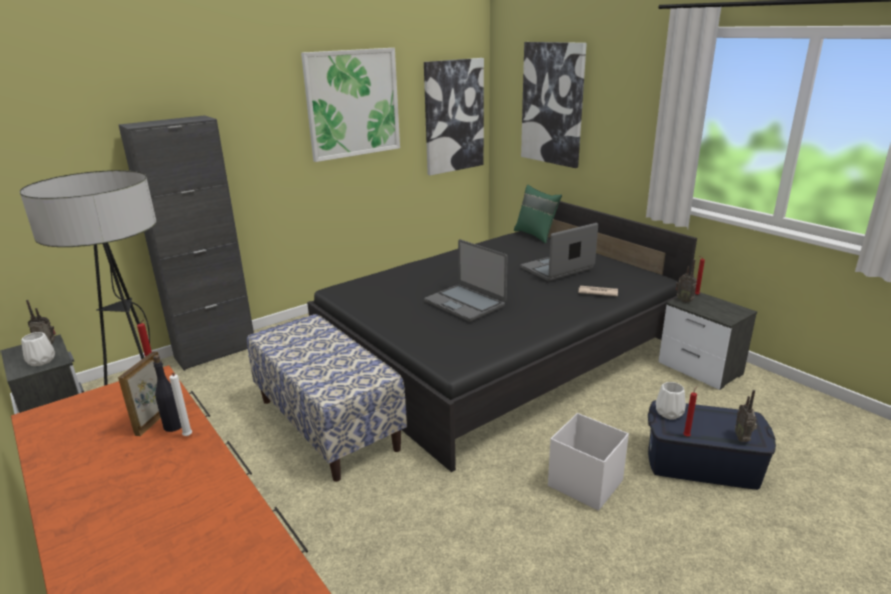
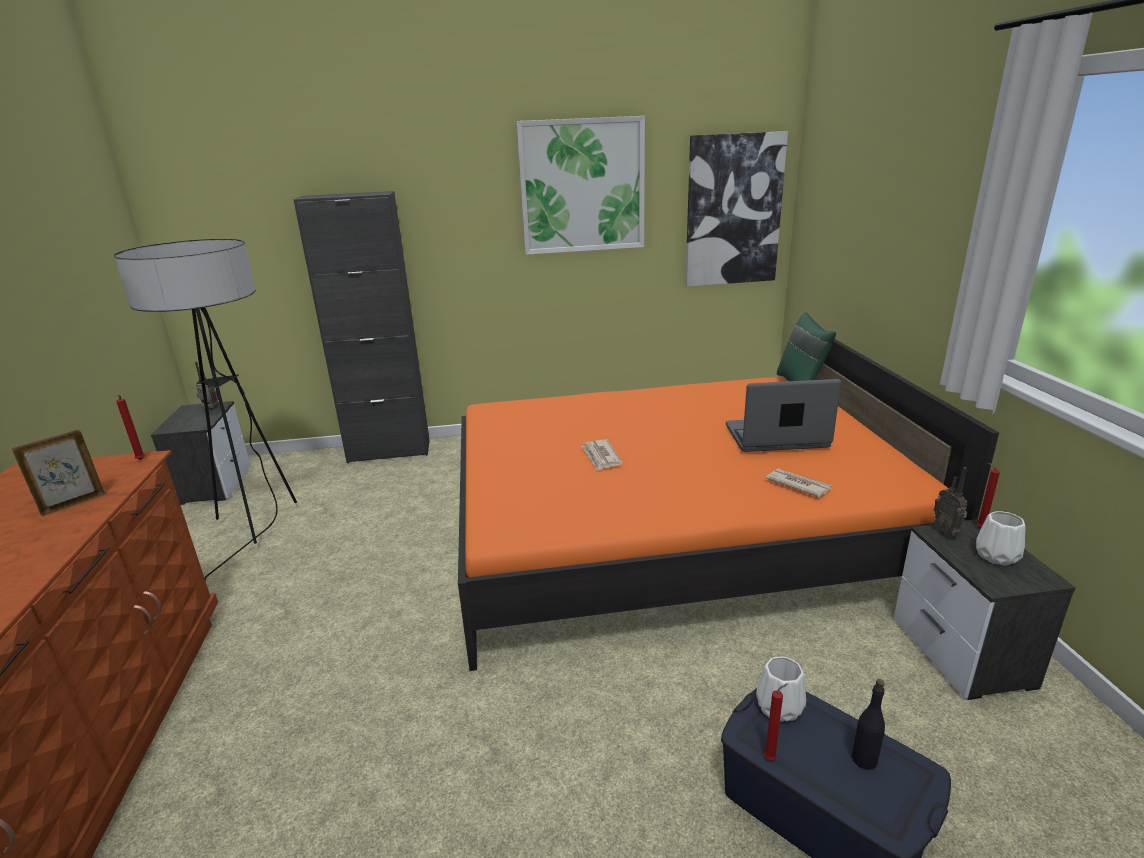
camera: 30 degrees right, 0 degrees up
(41, 361) = (192, 422): white vase -> white vase (995, 555)
(174, 426) = (76, 515): black bottle -> black bottle (864, 759)
(188, 437) = (66, 531): white candle -> none
(328, 424) = (408, 562): bench -> none
(465, 303) = (601, 457): laptop -> newspaper
(497, 351) = (670, 531): black bed -> orange bed
(553, 104) = (858, 197): picture -> none
(584, 483) = (612, 760): white storage box -> none
(743, 438) = (868, 806): radio -> none

